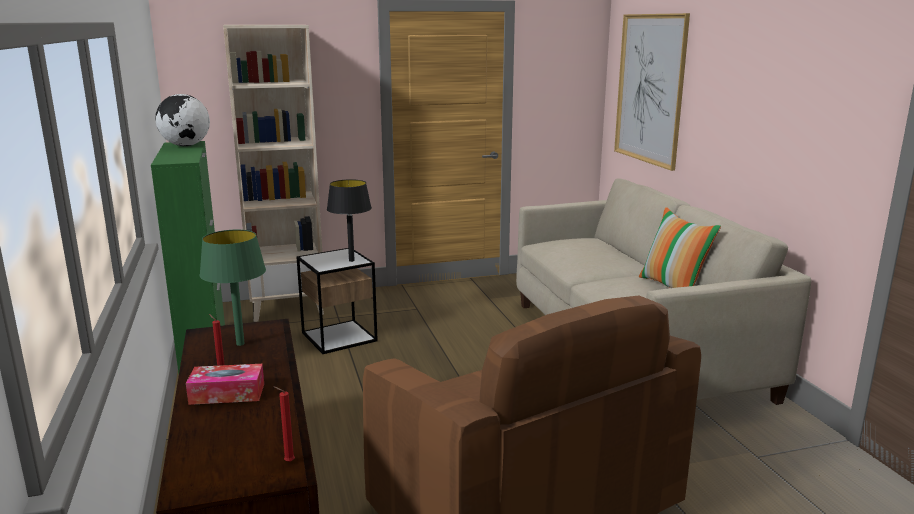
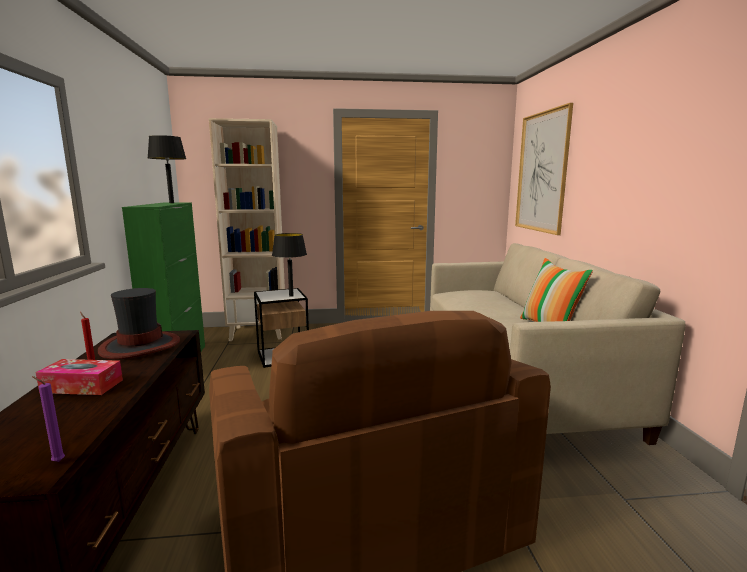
camera: 10 degrees right, 5 degrees down
(185, 146) = (171, 203): globe -> black table lamp
(240, 344) = (140, 346): green table lamp -> hat
(287, 462) = (56, 461): red candle -> purple candle

